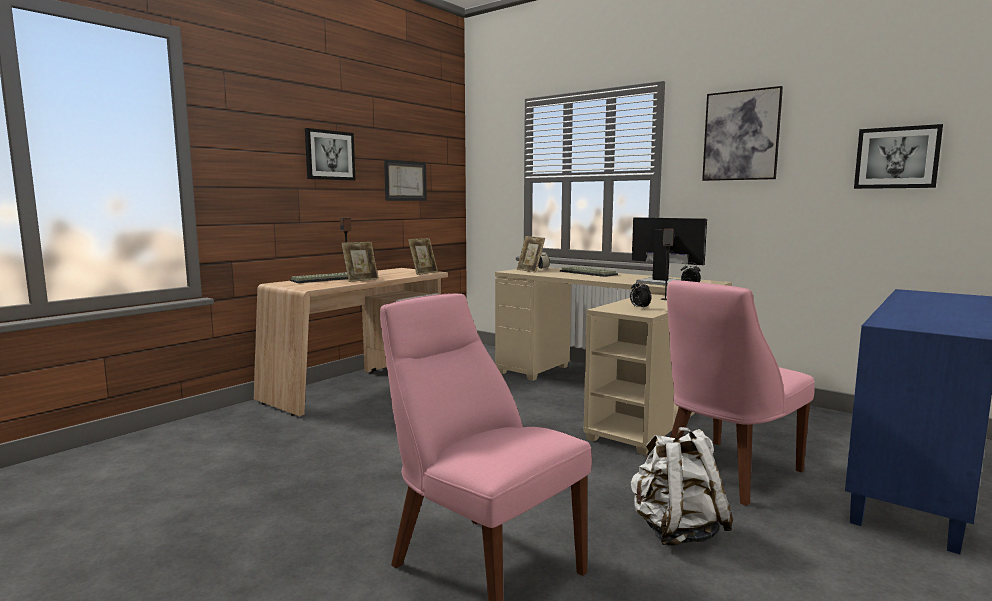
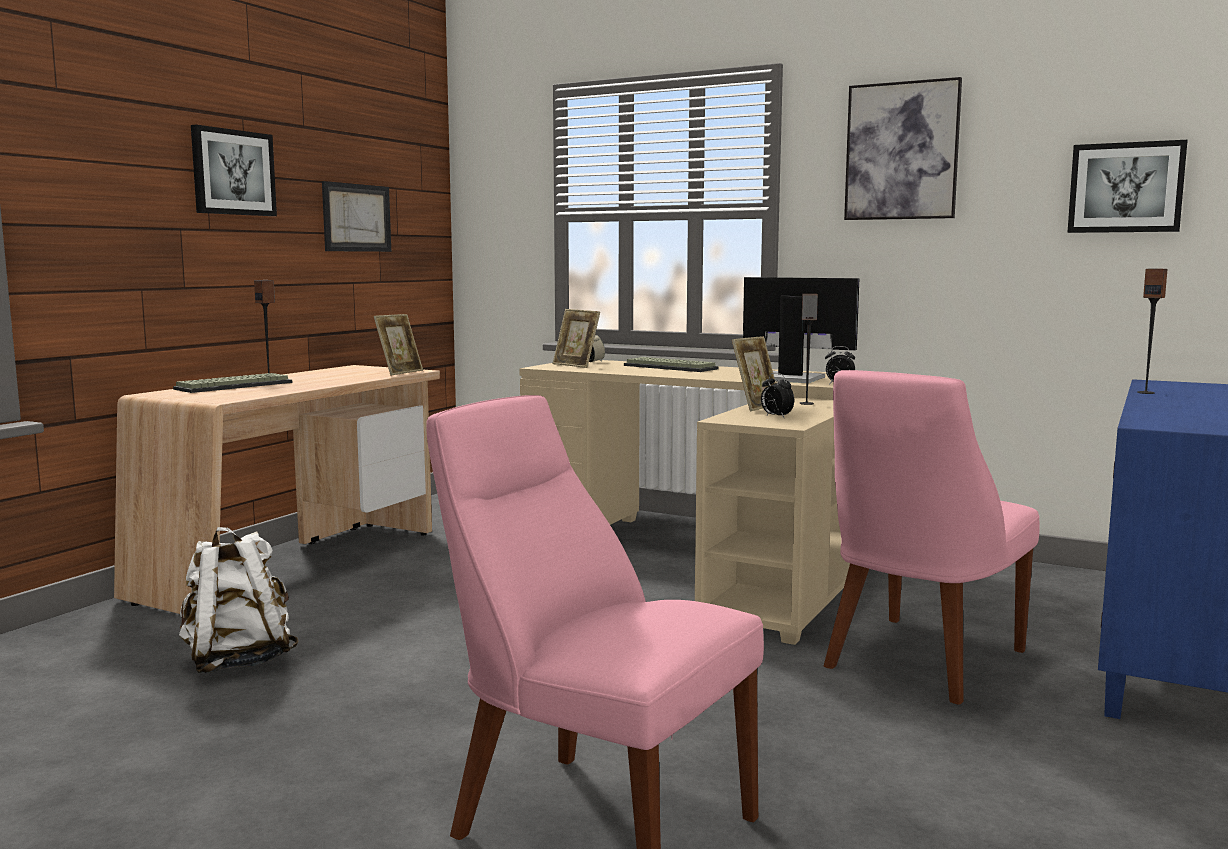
camera: 10 degrees left, 0 degrees up
(361, 280) = (300, 385): picture frame -> picture frame (756, 407)
(676, 531) = (870, 748): white backpack -> white backpack (238, 661)
(899, 299) = (1146, 392): none -> speaker

